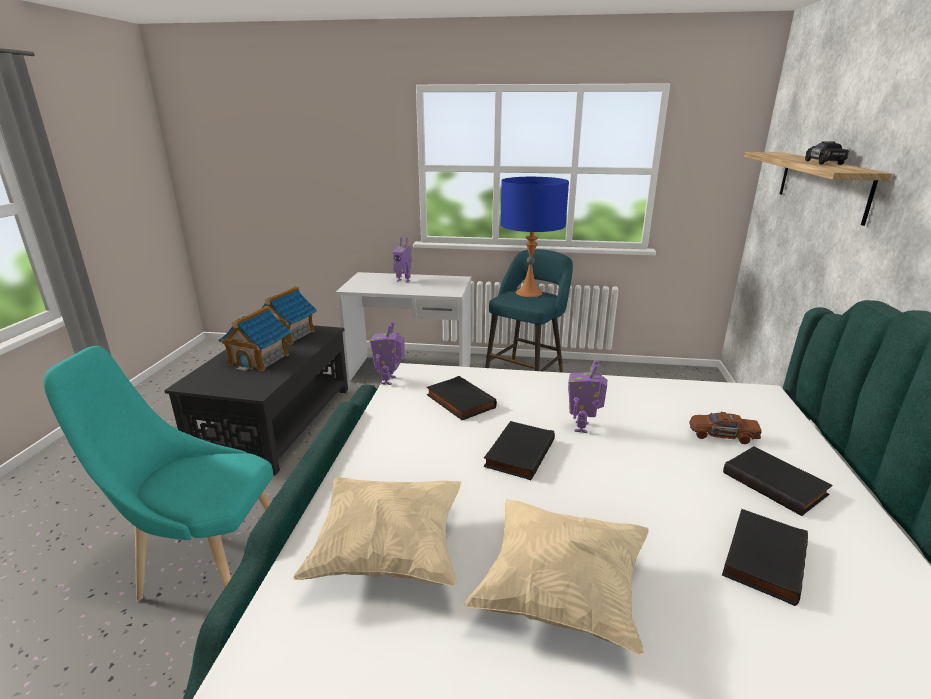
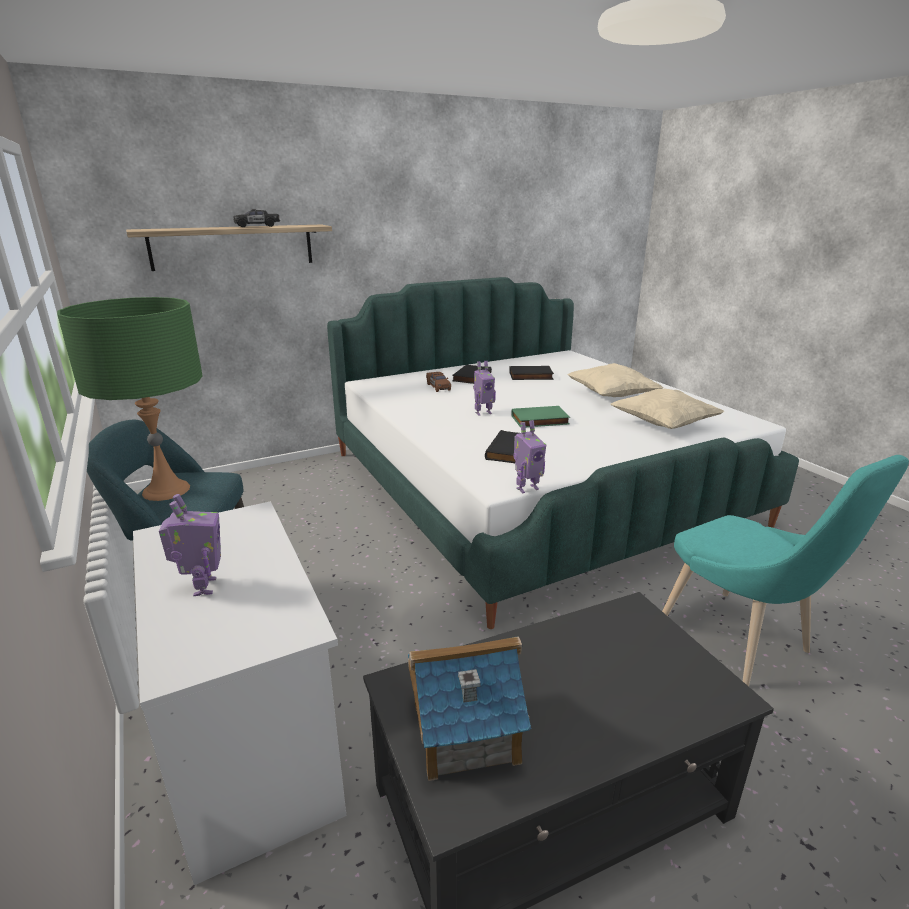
camera: 125 degrees left, 0 degrees up
(259, 359) = (580, 683): toy house -> none
(518, 452) = (540, 421): black book -> green book
(529, 292) = (166, 490): blue table lamp -> green table lamp

